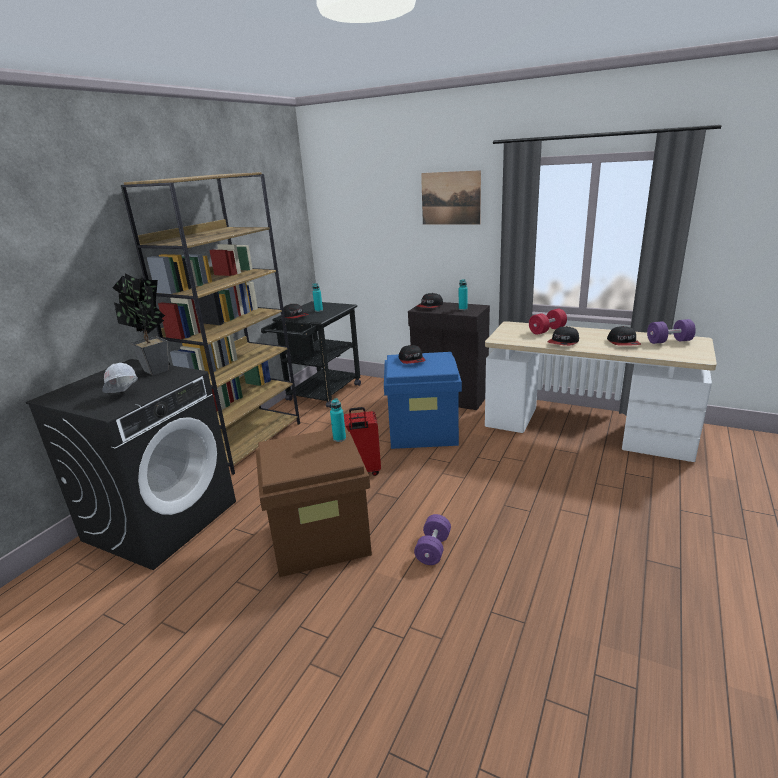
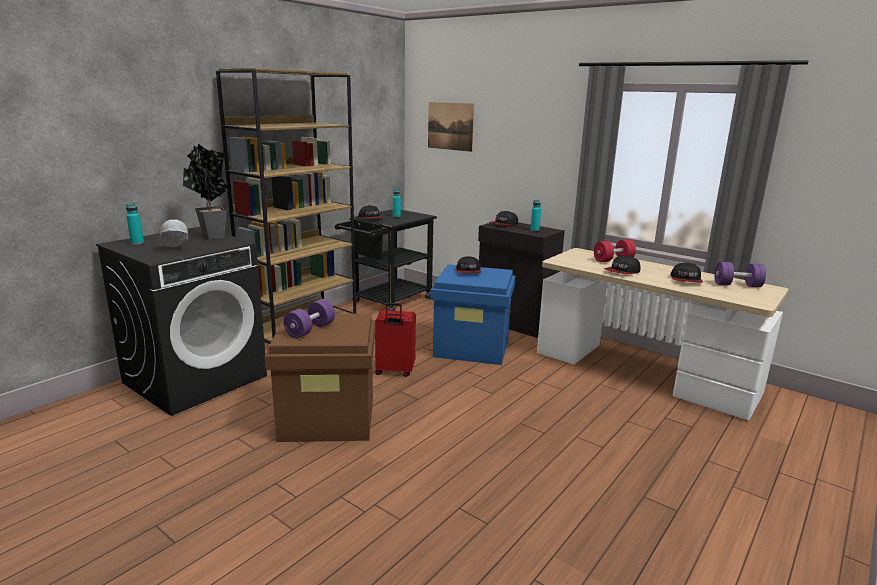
camera: 10 degrees right, 5 degrees down
(339, 438) = (359, 321): turquoise bottle -> turquoise bottle (137, 243)
(433, 549) = (430, 446): purple dumbbell -> purple dumbbell (310, 330)
(450, 198) = (537, 118): picture -> picture (450, 126)

